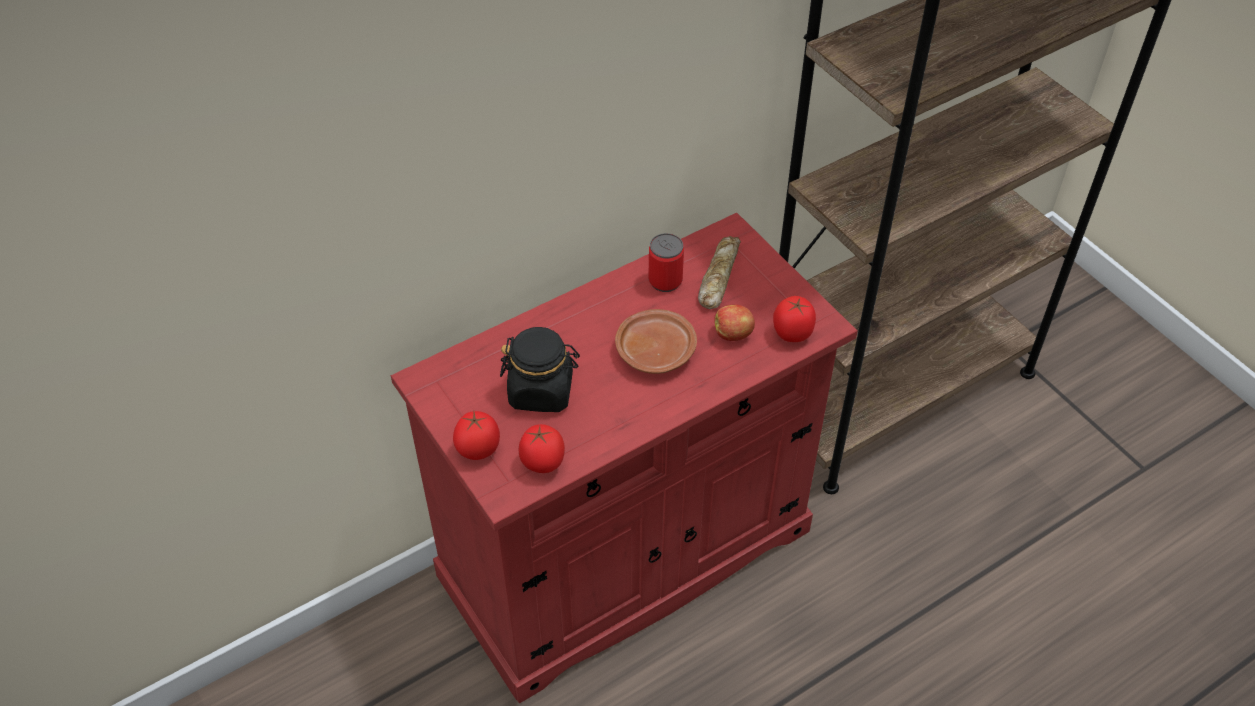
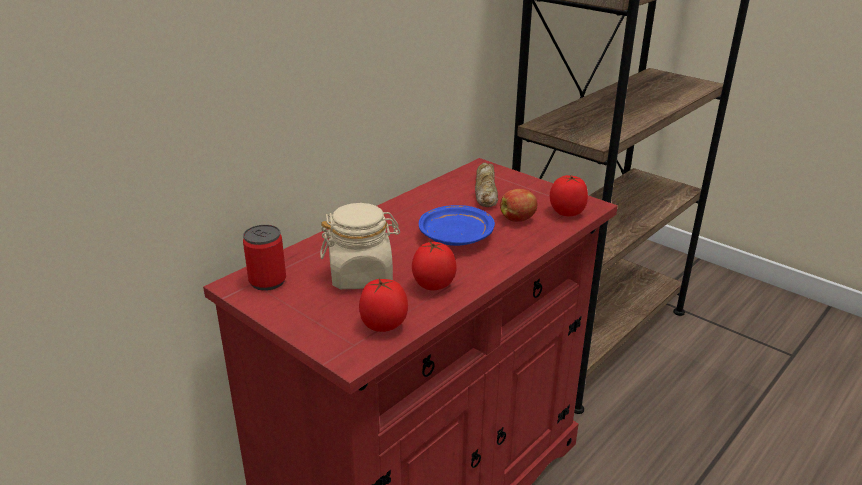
camera: 15 degrees left, 20 degrees down
(478, 450) = (312, 326): tomato -> tomato (433, 286)
(541, 391) = (361, 276): black jar -> beige jar
(655, 350) = (456, 237): brown plate -> blue plate
(665, 281) = (442, 197): can -> can (267, 281)

